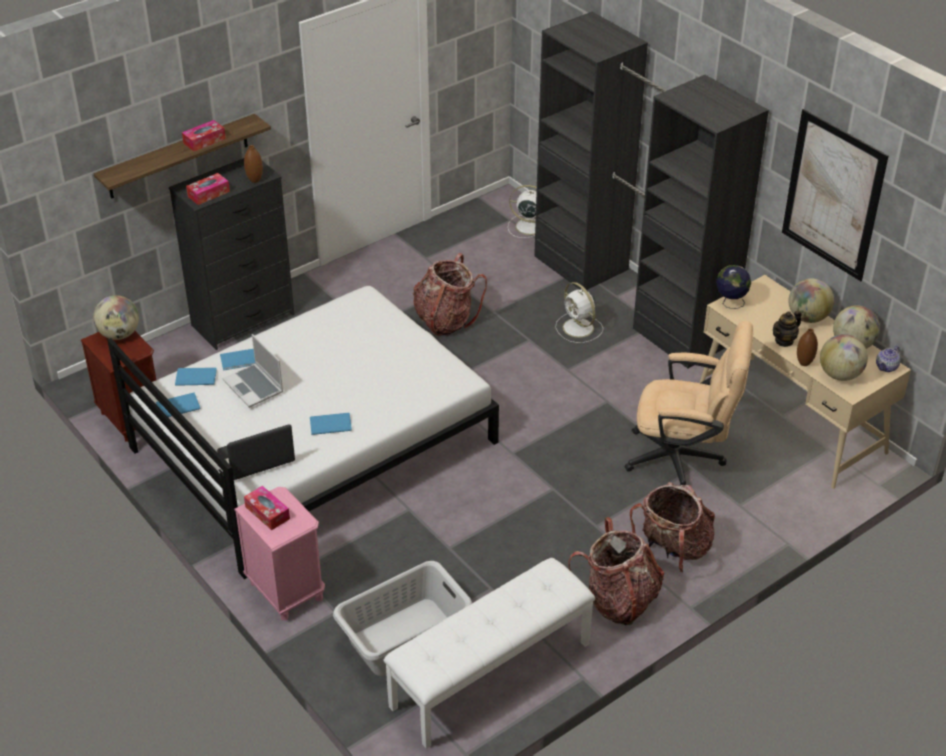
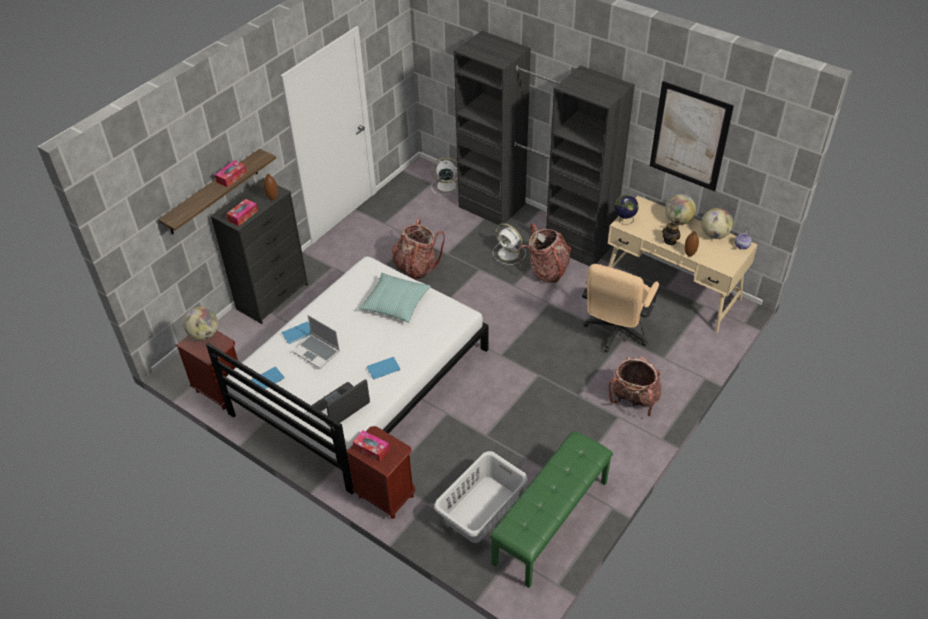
camera: 15 degrees left, 5 degrees up
(195, 377) = (270, 354): blue book -> none
(286, 591) = (385, 496): pink nightstand -> brown nightstand
(381, 349) = (395, 303): none -> pillow
(491, 676) = (551, 522): white bench -> green bench
(618, 601) = (613, 446): backpack -> backpack (546, 271)
(683, 459) = (615, 333): beige office chair -> beige office chair turned 120 degrees clockwise
(840, 375) = (715, 257): globe -> none

